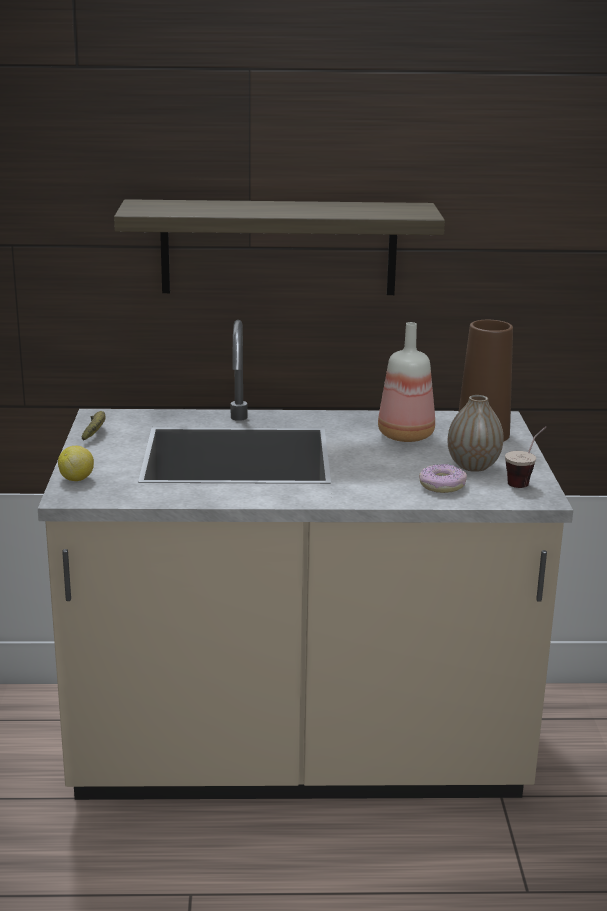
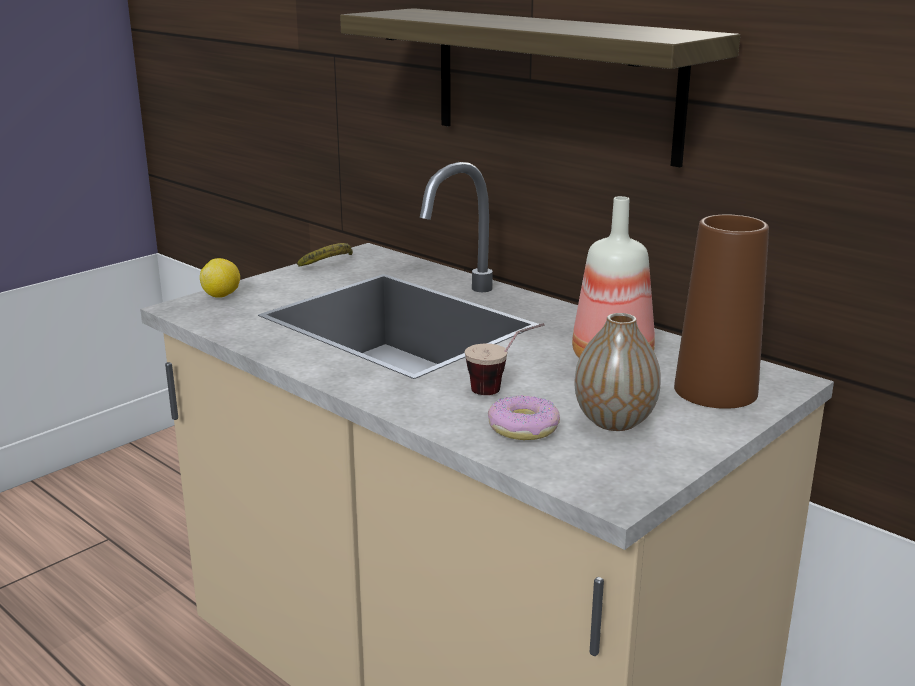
camera: 45 degrees right, 0 degrees up
(525, 481) = (642, 465): cup -> cup (503, 390)

